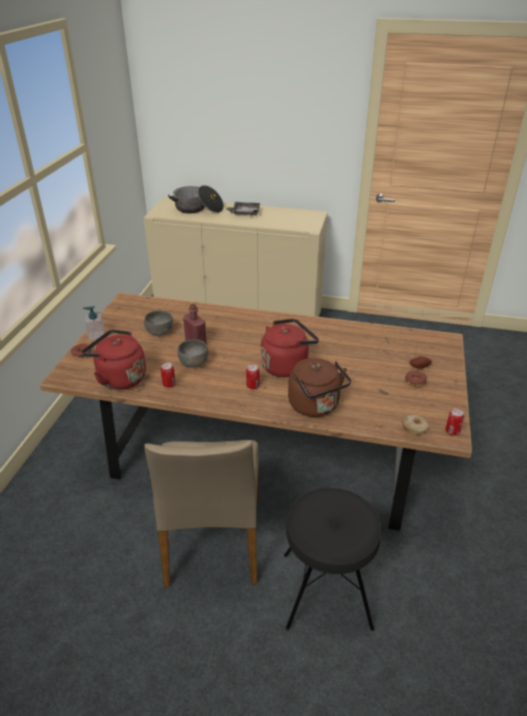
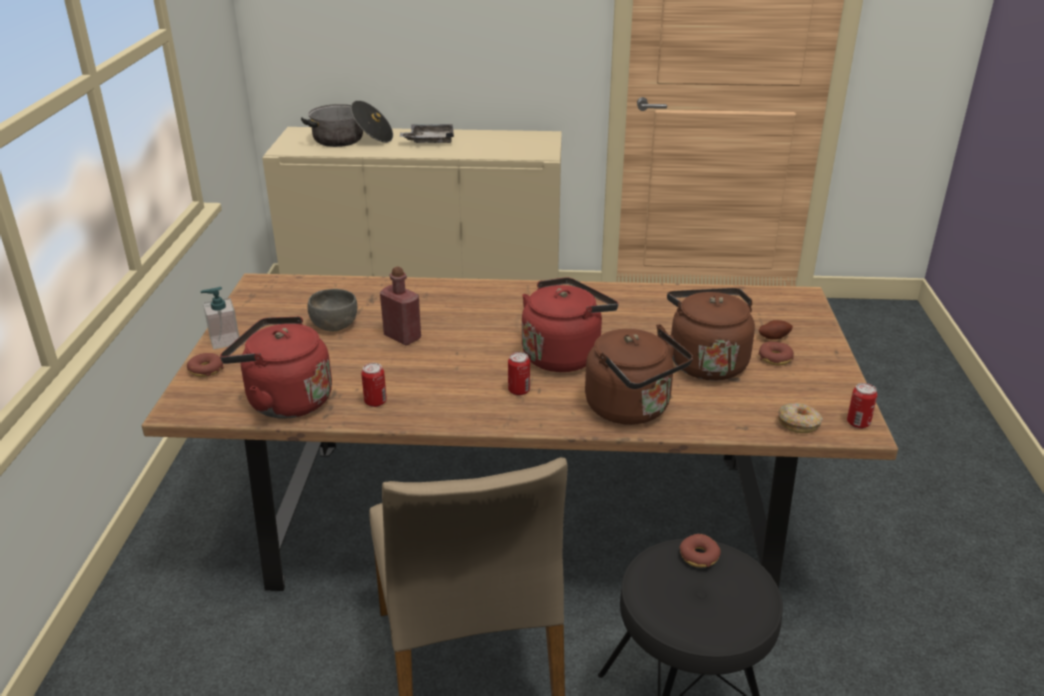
camera: 10 degrees left, 5 degrees down
(194, 363) = (408, 365): grey bowl -> none
(338, 500) = (699, 556): none -> donut
(370, 379) = (705, 362): none -> brown kettle

